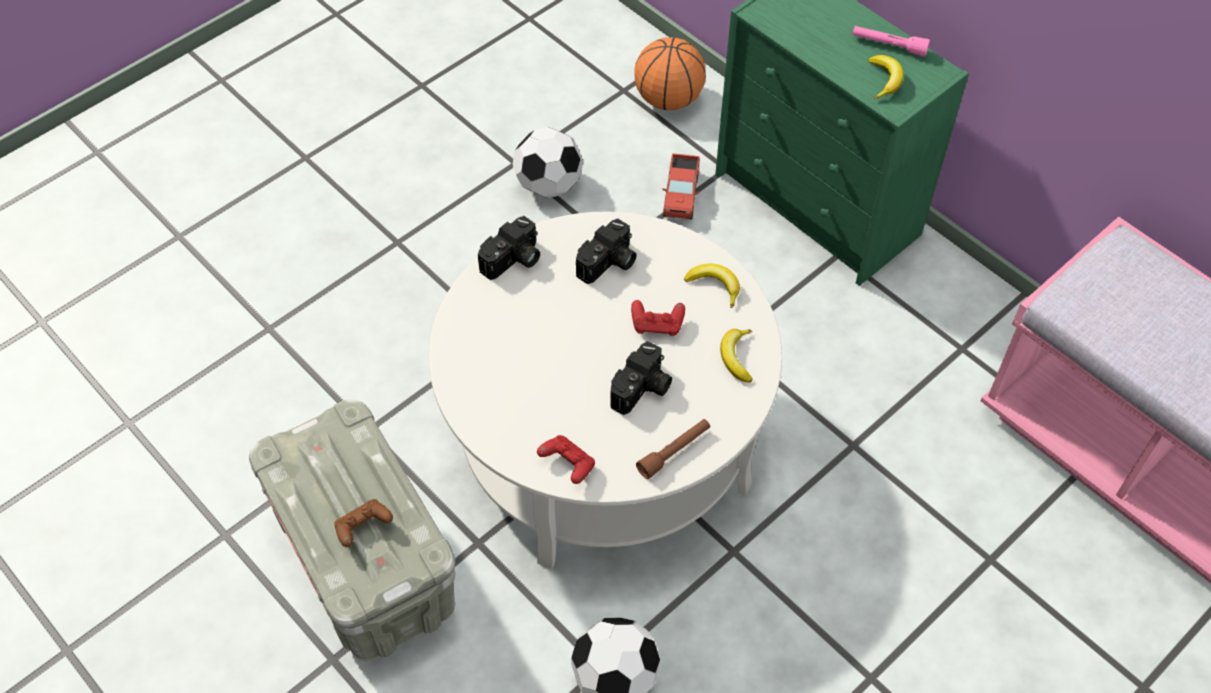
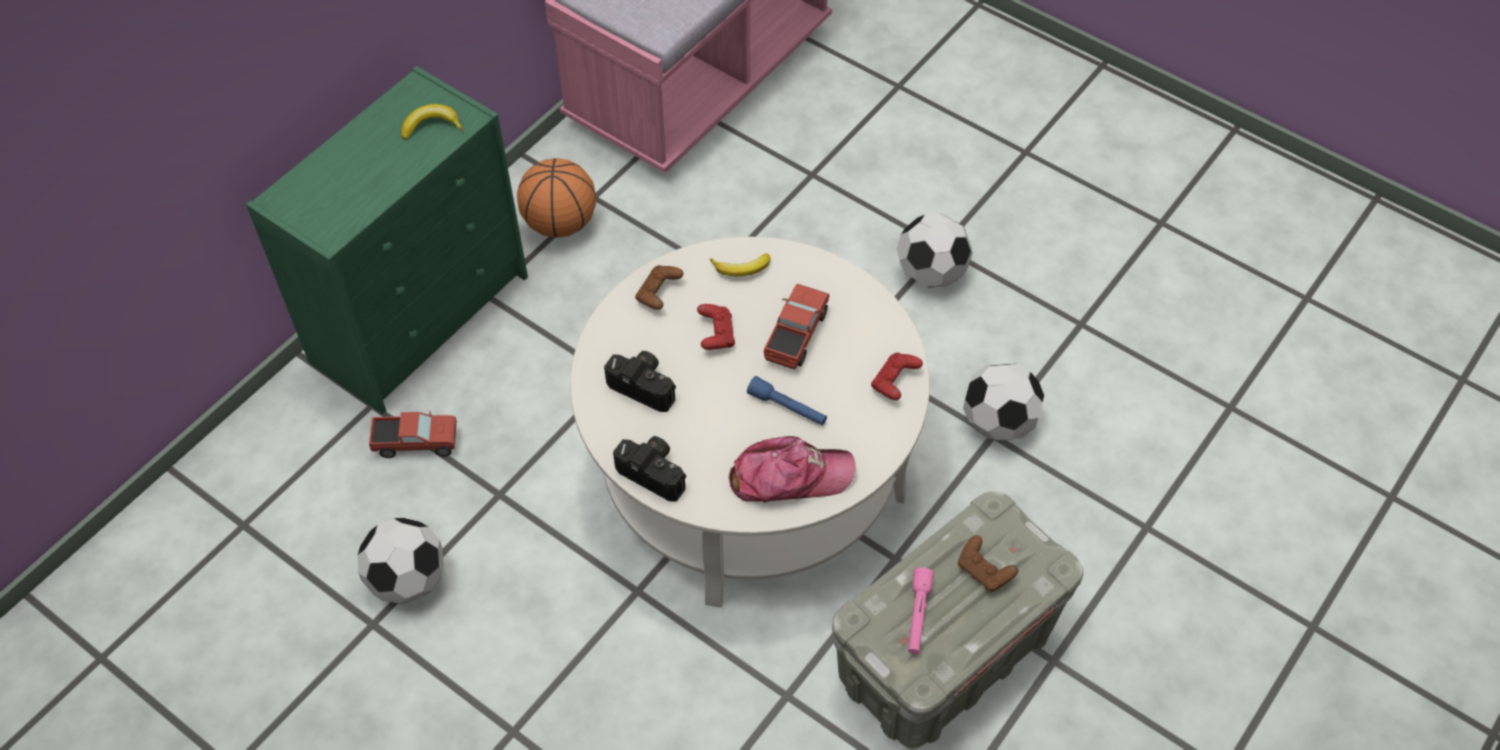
camera: 100 degrees left, 0 degrees up
(481, 359) = (790, 477): none -> cap
(559, 369) = (787, 408): none -> blue flashlight
(642, 390) = (796, 336): camera -> toy truck
(668, 99) = (260, 475): basketball -> basketball (560, 223)
(674, 452) = (858, 304): brown flashlight -> none
(715, 286) = (658, 294): banana -> brown game controller
(831, 656) = (931, 273): none -> football
(888, 46) = (380, 125): pink flashlight -> pink flashlight (917, 616)

